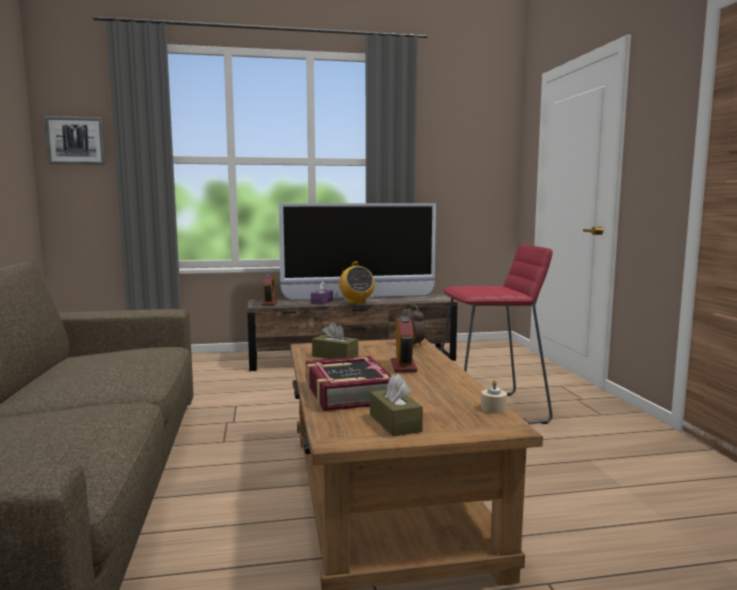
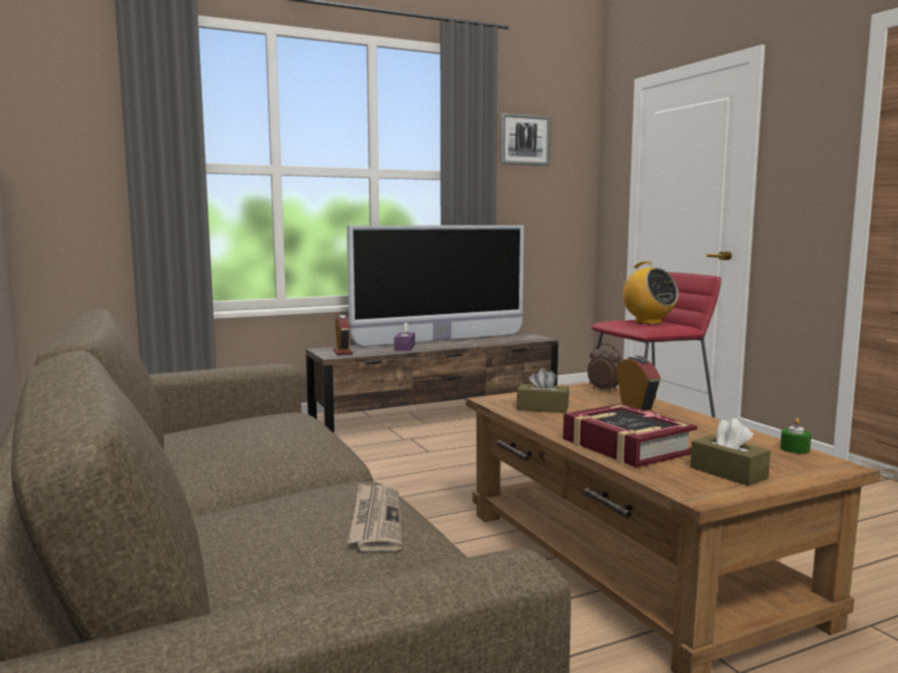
camera: 15 degrees left, 0 degrees up
(76, 141) = (64, 139): picture -> picture (524, 140)
(86, 432) = (375, 520): none -> newspaper
(356, 302) = (447, 346): radio -> radio (648, 322)
(493, 408) = (794, 449): beige candle -> green candle

